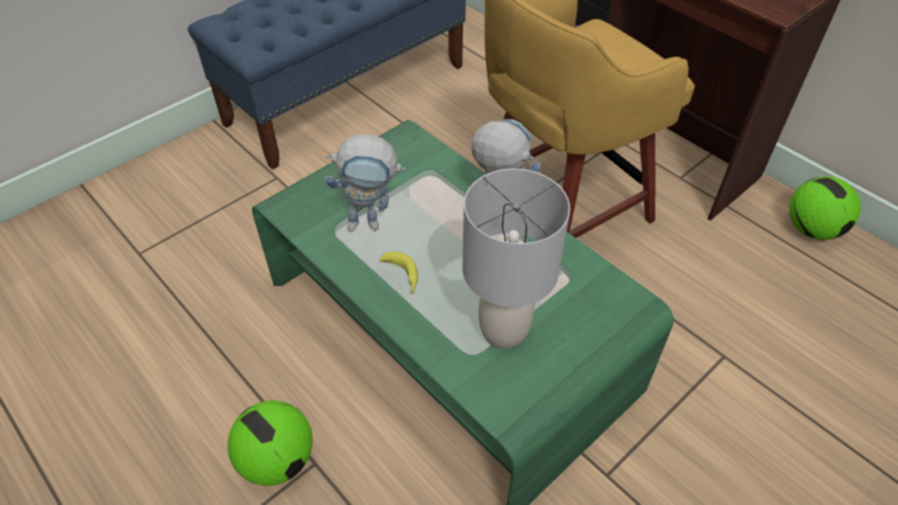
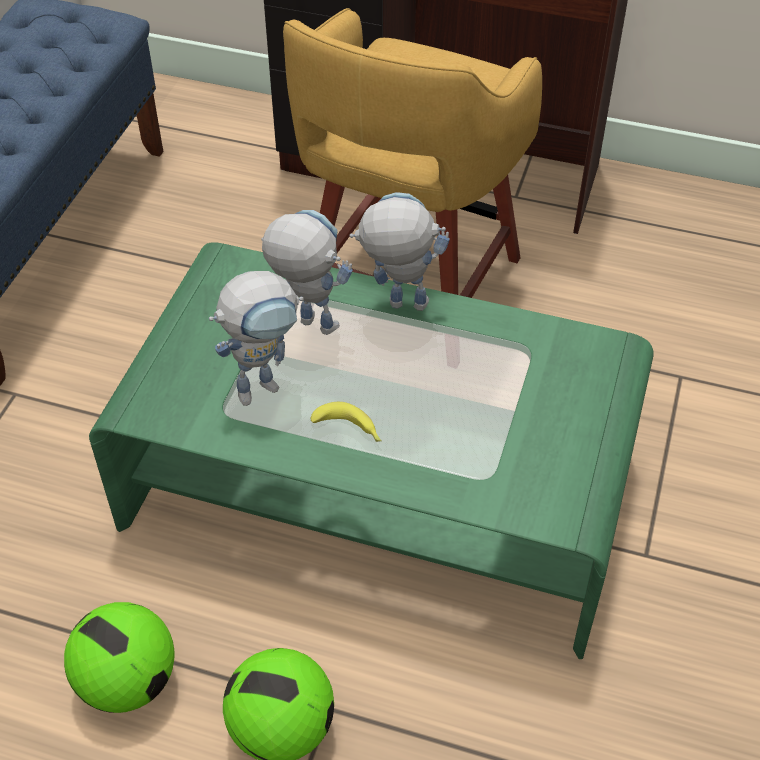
camera: 30 degrees left, 0 degrees up
(429, 194) = (307, 322): none -> toy robot
(503, 331) = (502, 438): grey table lamp -> none
(811, 229) = (682, 202): football -> football (128, 681)

